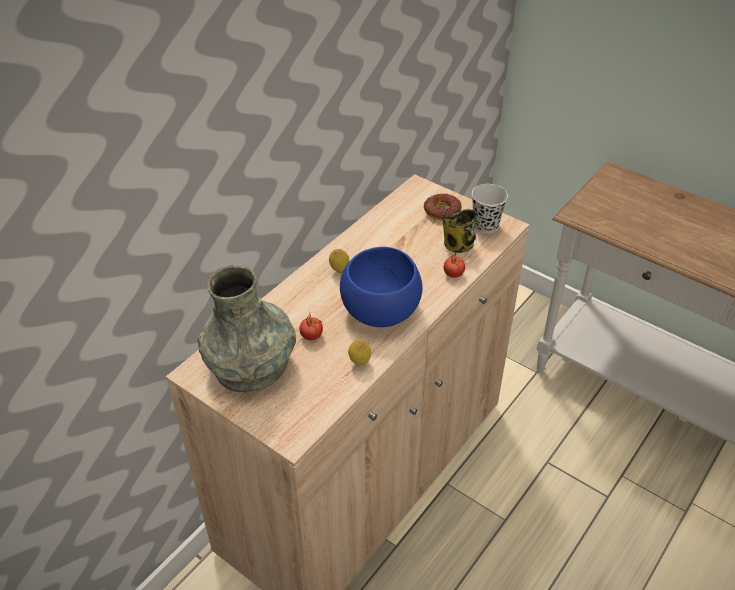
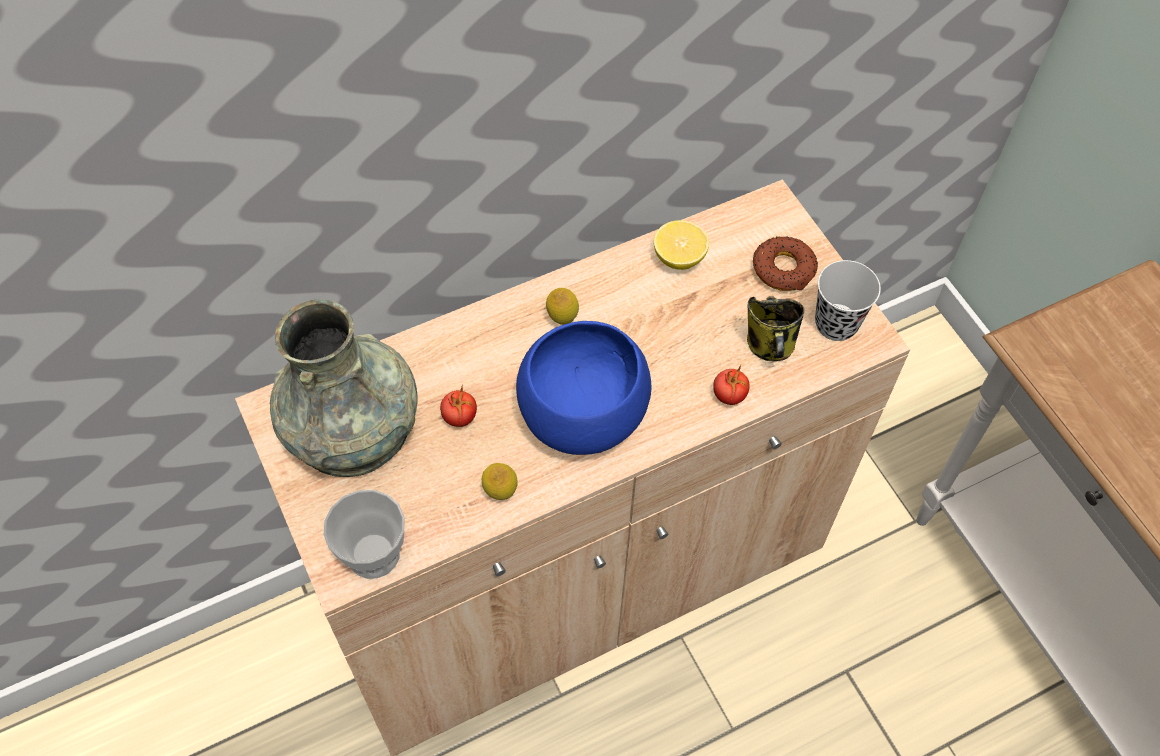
camera: 25 degrees right, 15 degrees up
(304, 421) = (373, 554): none -> cup
(384, 223) = (679, 257): none -> lemon

